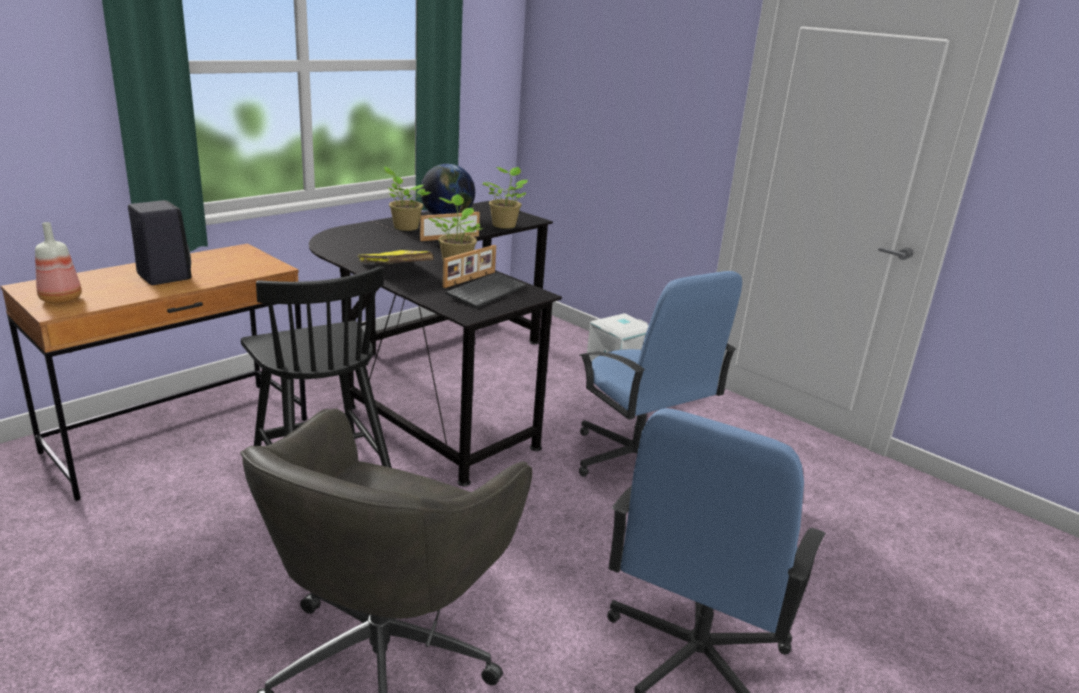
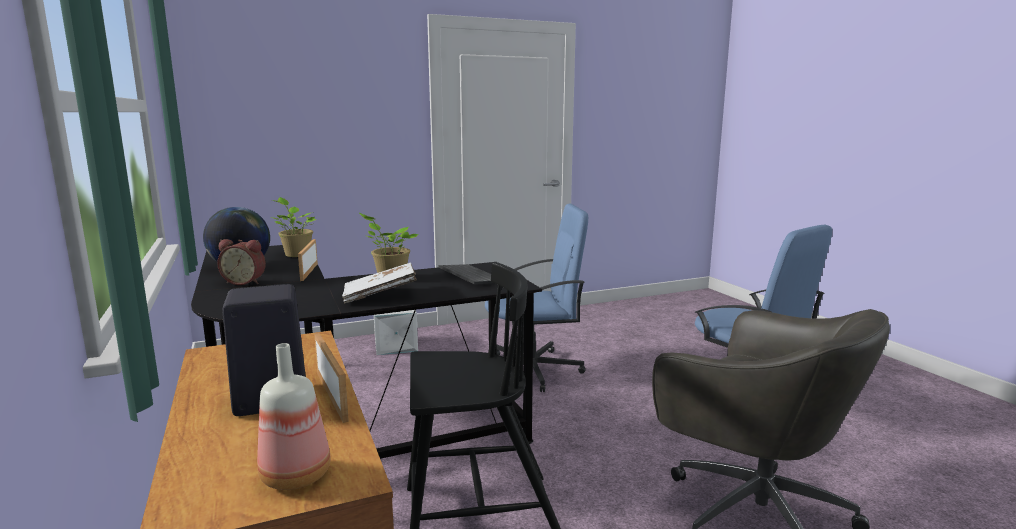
camera: 65 degrees left, 10 degrees down
(395, 269) = (380, 295): yellow book -> white book
(404, 227) = (245, 282): potted plant -> alarm clock
(470, 279) = (435, 277): picture frame -> picture frame (333, 396)

